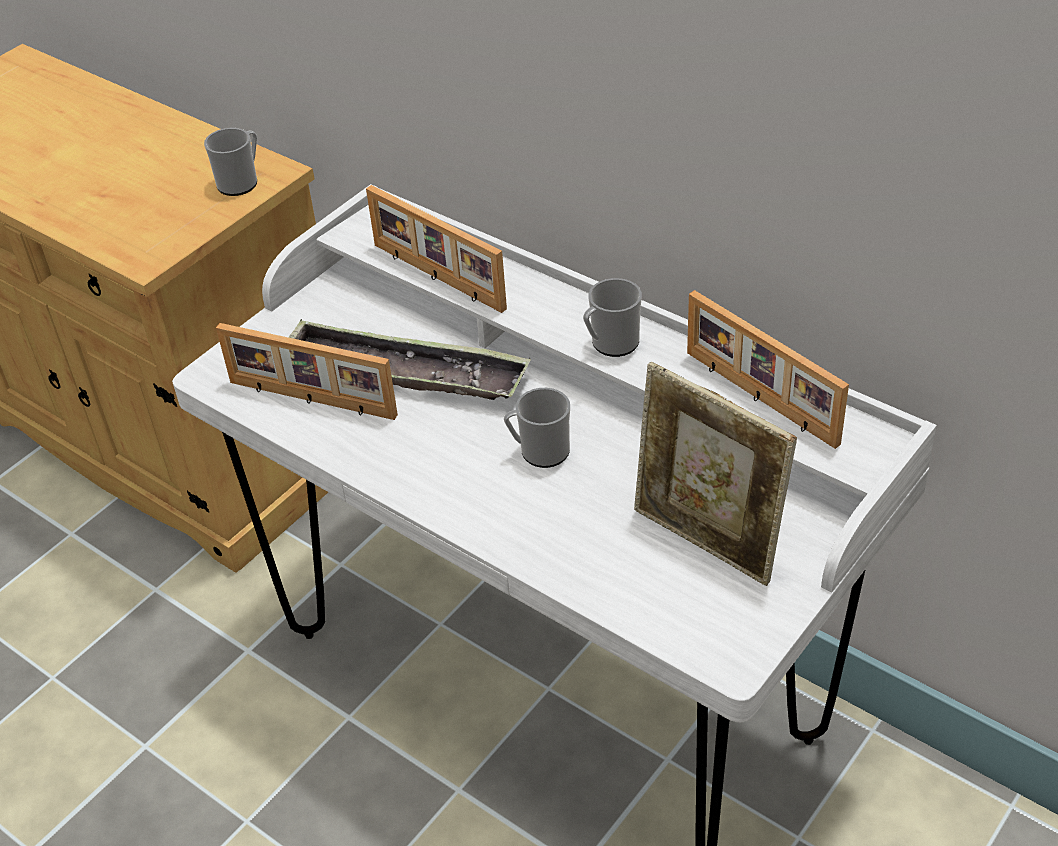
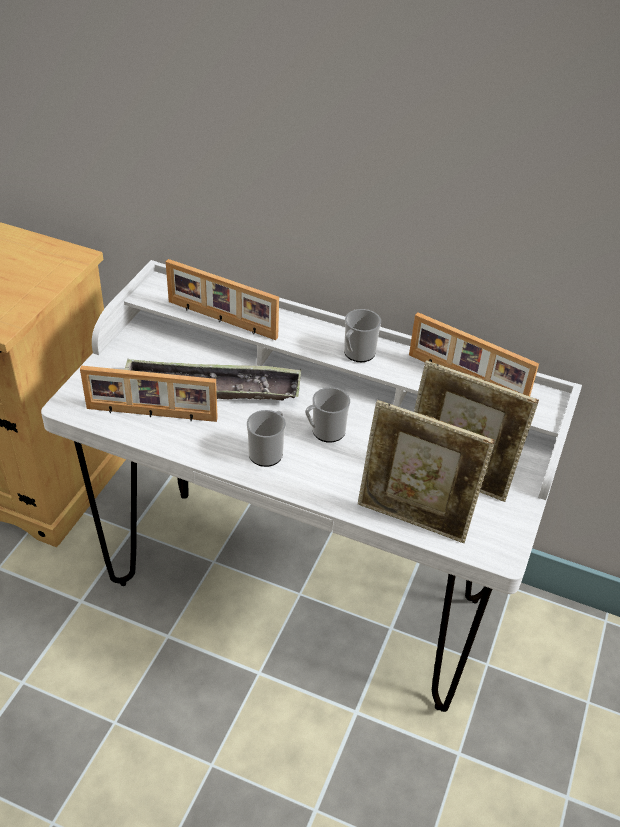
camera: 20 degrees left, 0 degrees up
(241, 182) = (53, 265): mug -> mug (268, 452)
(620, 592) = (413, 519): none -> picture frame

